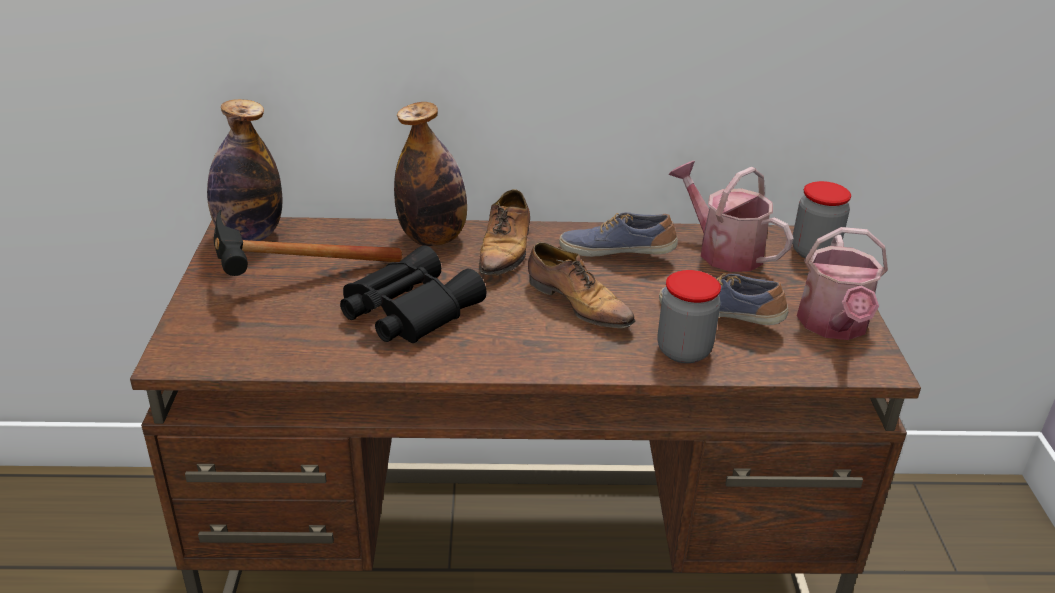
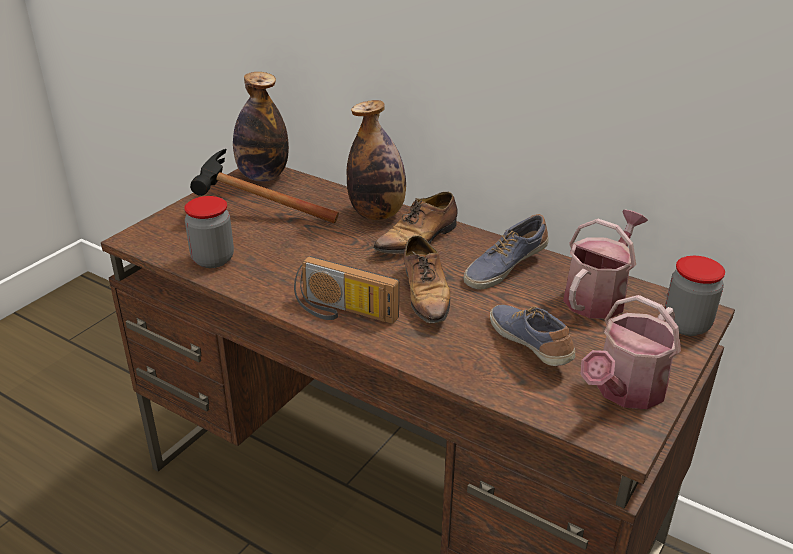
camera: 35 degrees right, 0 degrees up
(407, 309) = (301, 257): black binoculars -> none
(520, 351) = (342, 312): none -> radio
(617, 252) = (504, 267): shoe -> shoe turned 90 degrees counterclockwise
(683, 351) = (465, 359): jar -> jar (213, 259)
(723, 251) = (598, 296): watering can -> watering can turned 45 degrees clockwise

